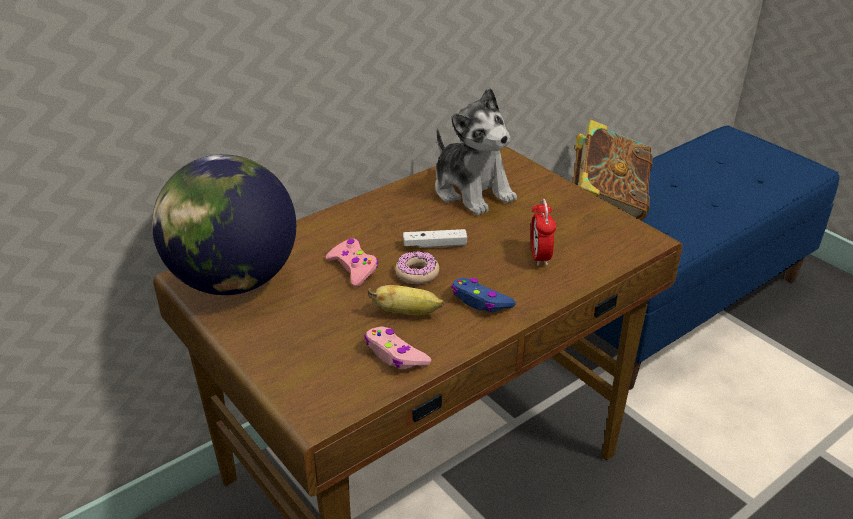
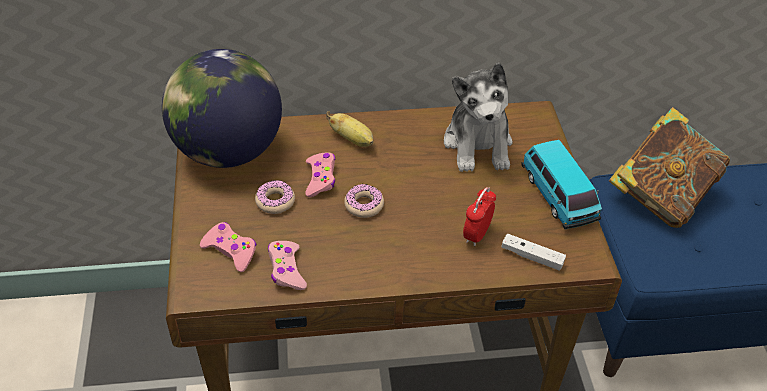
camera: 30 degrees right, 10 degrees up
(321, 363) = (230, 251): none -> pink game controller
(326, 303) = (275, 201): none -> donut
(407, 312) = (326, 237): banana -> banana (352, 140)
(435, 245) = (400, 185): white game controller -> white game controller (532, 257)
(480, 301) = (390, 254): blue game controller -> none
(576, 204) = (558, 197): none -> toy car

